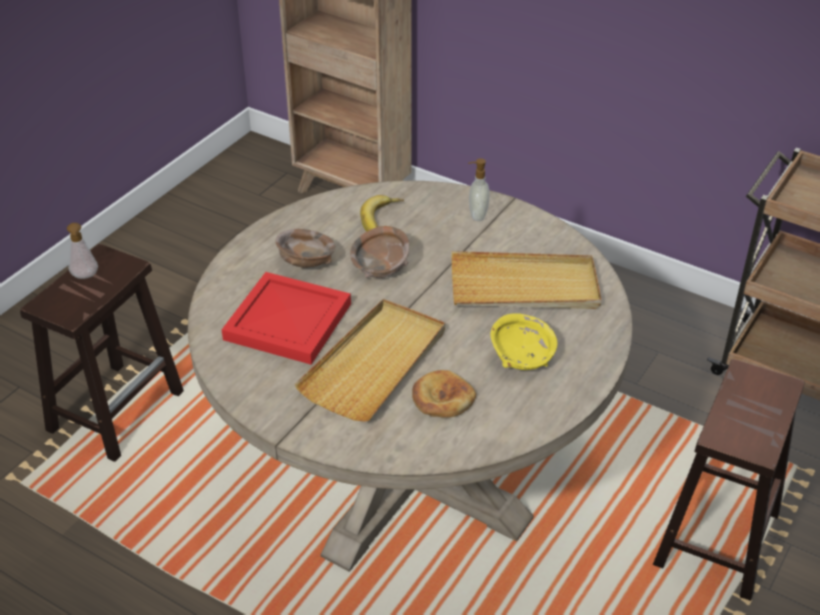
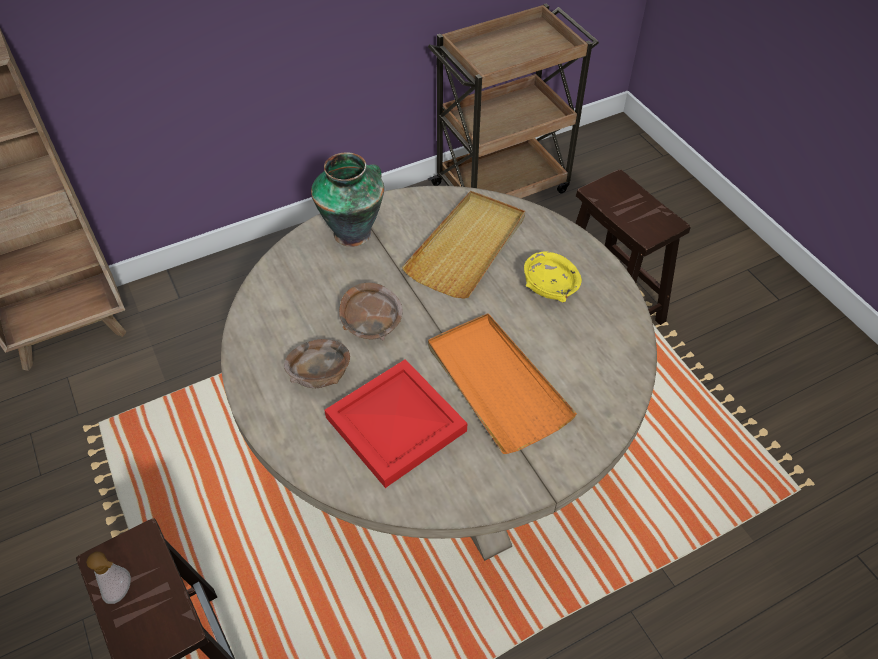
camera: 60 degrees left, 10 degrees up
(375, 363) = (496, 384): beige tray -> orange tray
(383, 220) = (307, 294): banana -> none
(442, 398) = (566, 358): bread -> none
(477, 215) = (354, 232): soap dispenser -> vase

